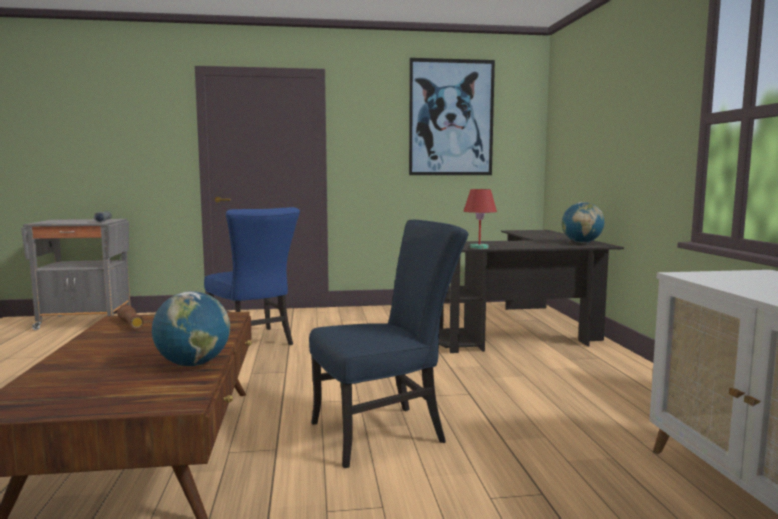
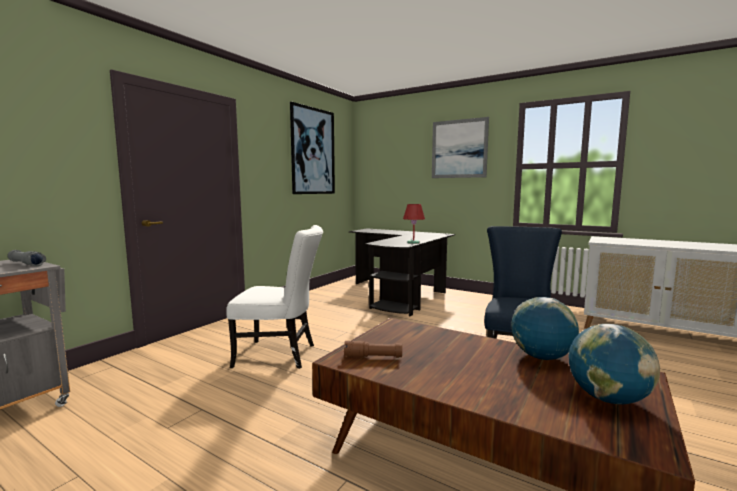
camera: 50 degrees left, 0 degrees up
(254, 342) = (280, 355): blue chair -> white chair
(581, 243) = (429, 234): globe -> globe (608, 399)
(637, 94) = (459, 149): none -> picture

